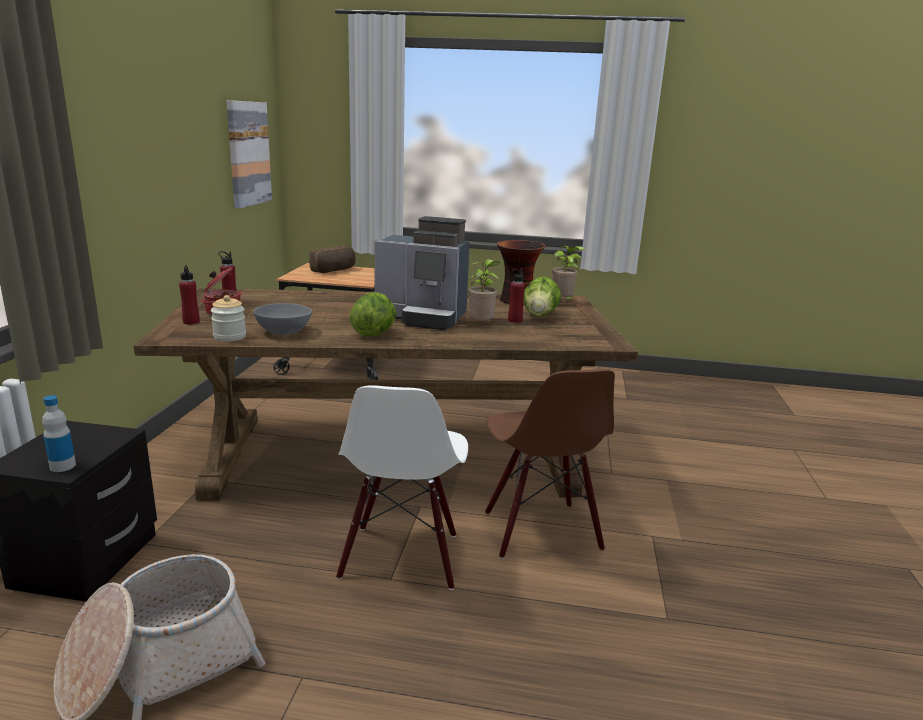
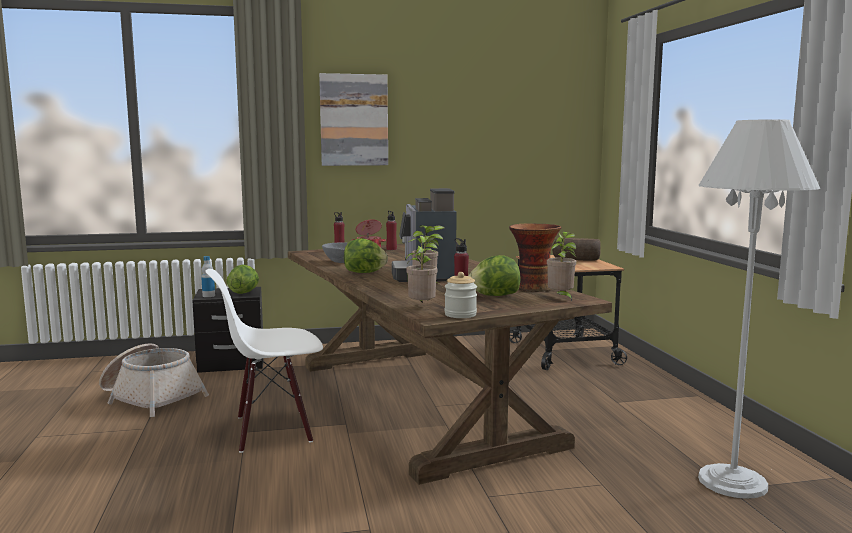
camera: 70 degrees right, 10 degrees down
(92, 436) = (244, 292): none -> lettuce
(229, 337) = (320, 257): jar -> jar (460, 314)
(248, 153) = (539, 152): picture -> picture (354, 120)
(540, 530) = (341, 473): brown chair -> none
(570, 341) = (422, 307): none -> potted plant
(618, 394) = (732, 482): none -> white floor lamp

